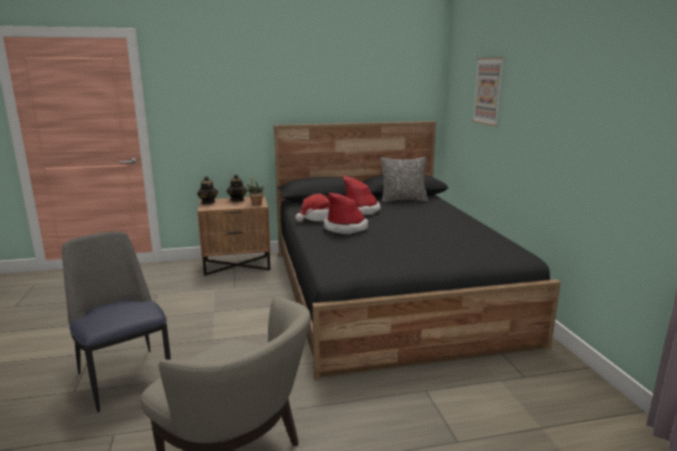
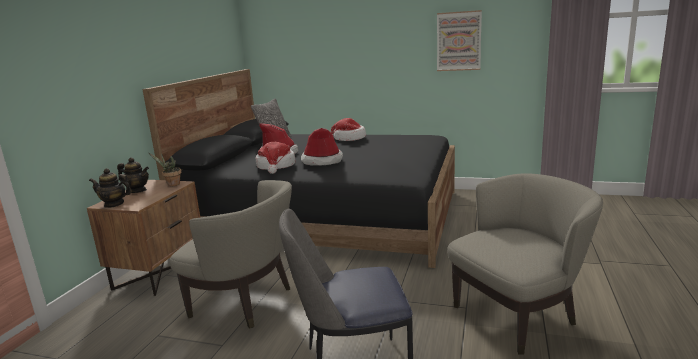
camera: 60 degrees left, 0 degrees up
(207, 307) = (246, 302): none -> beige armchair
(448, 221) = (348, 139): none -> hat
(488, 91) = (320, 32): picture -> picture (458, 41)

